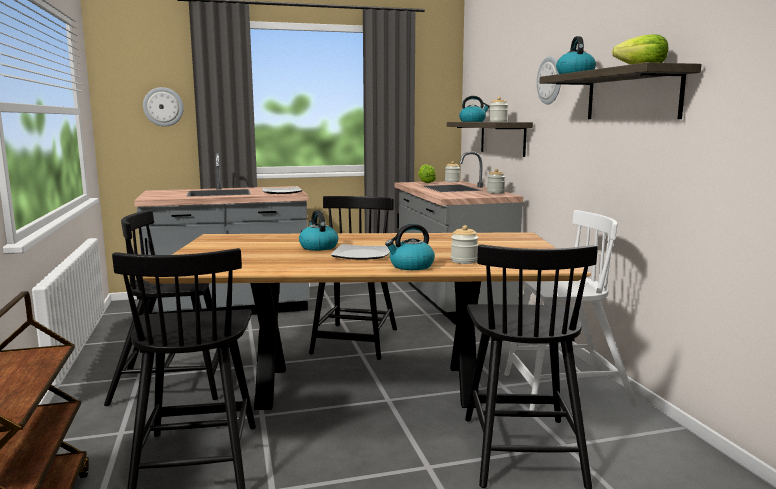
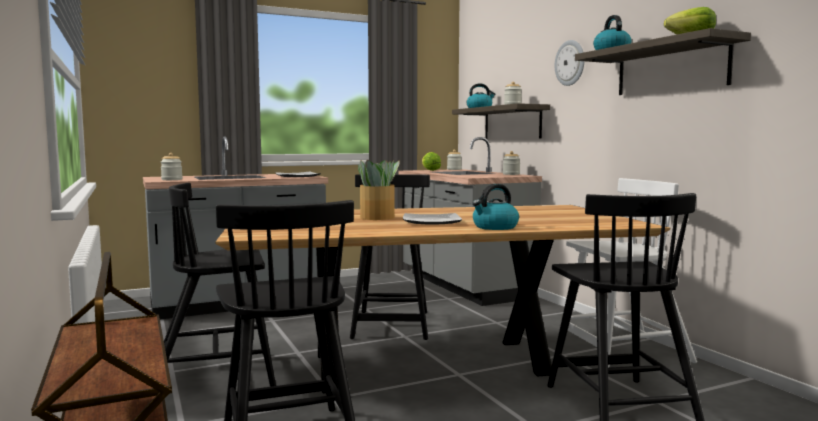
camera: 10 degrees left, 5 degrees down
(163, 107) = (162, 89): wall clock -> none
(318, 247) = (378, 217): kettle -> potted plant
(464, 261) = (540, 223): jar -> jar (172, 179)

